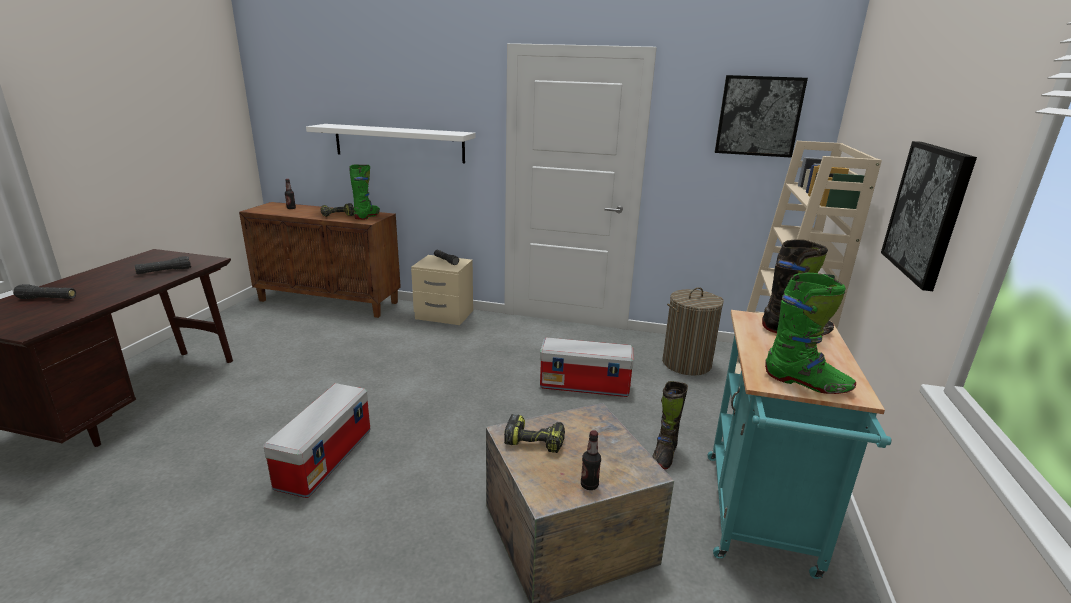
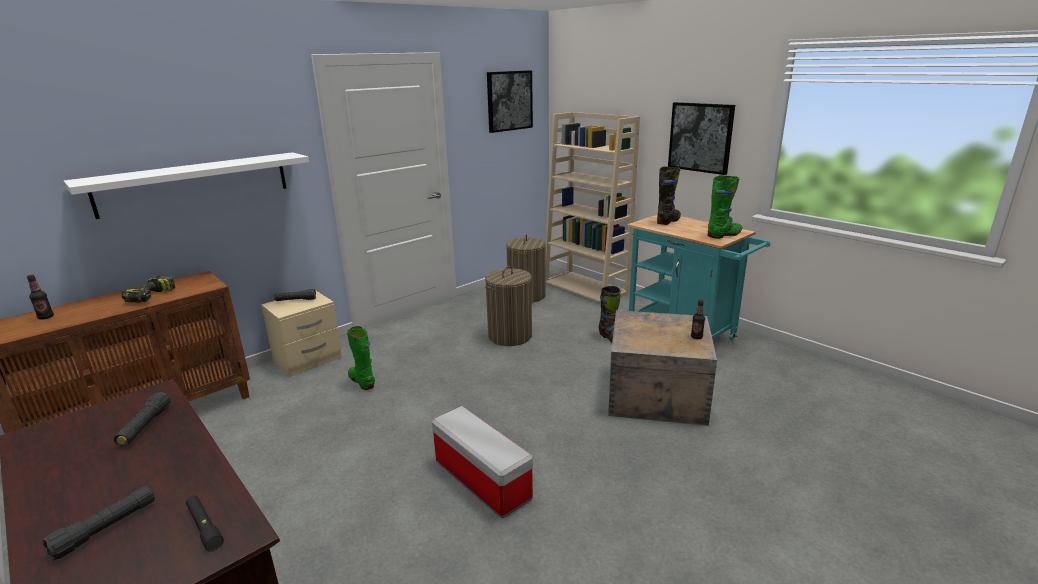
camera: 55 degrees left, 0 degrees up
(41, 319) = (204, 527): none -> black flashlight
(367, 216) = (190, 283): green boot -> green boot (362, 381)
(536, 440) = (641, 340): power drill -> none
(585, 385) = (510, 336): storage box -> laundry basket

